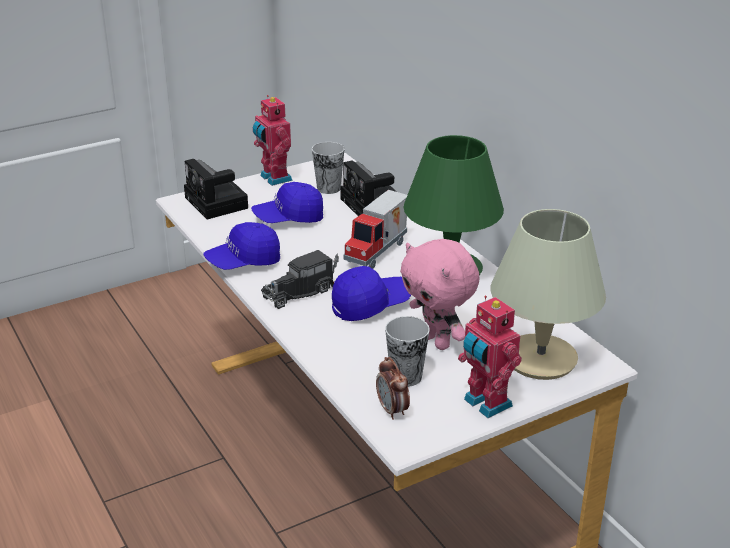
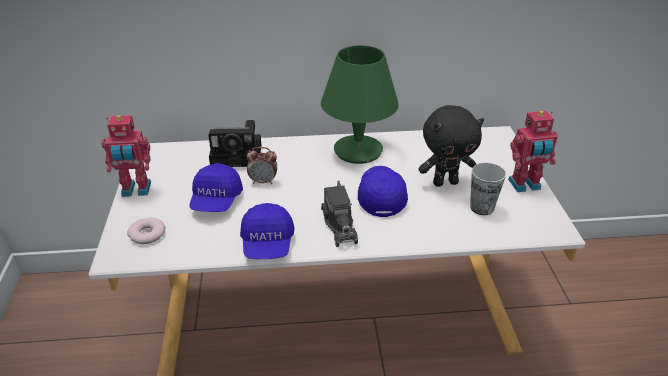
camera: 65 degrees left, 5 degrees up
(218, 204) = (147, 234): camera -> donut
(328, 188) = (186, 167): cup -> none
(378, 252) = (309, 172): toy truck -> none
(392, 410) = (520, 225): alarm clock -> alarm clock (263, 181)
(437, 341) = (445, 182): pink plush toy -> black plush toy
(539, 358) = (483, 151): beige table lamp -> none

